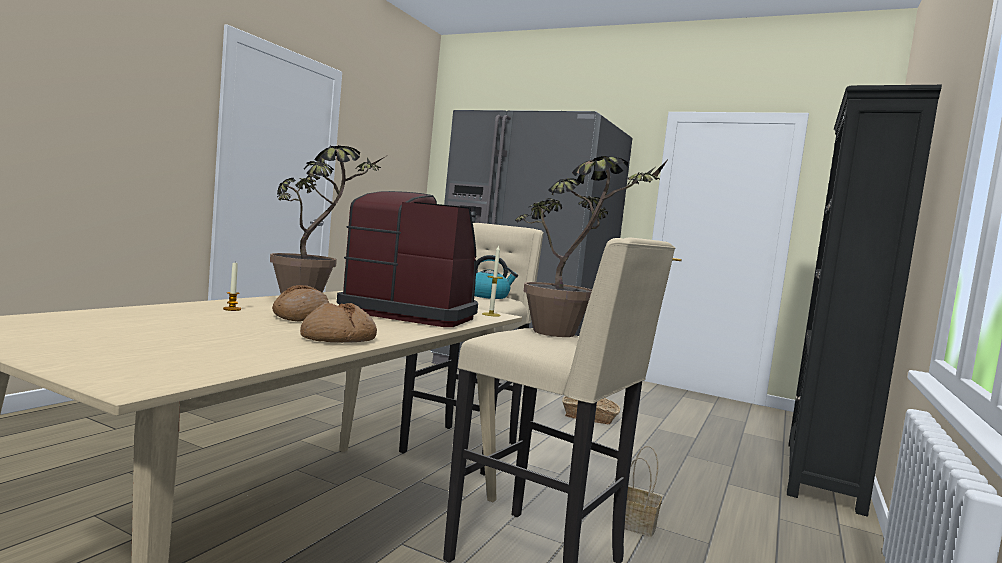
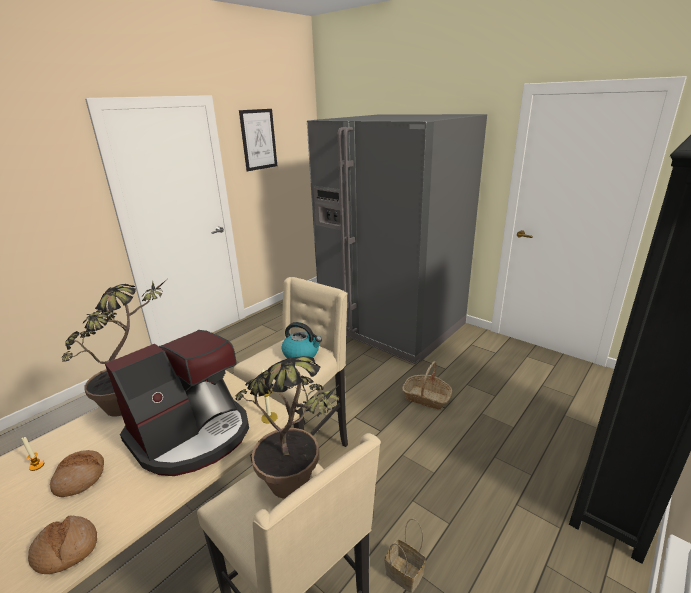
camera: 15 degrees right, 20 degrees up
(375, 136) = (258, 139): none -> picture
(412, 313) = (192, 435): coffee machine -> coffee machine turned 105 degrees clockwise

